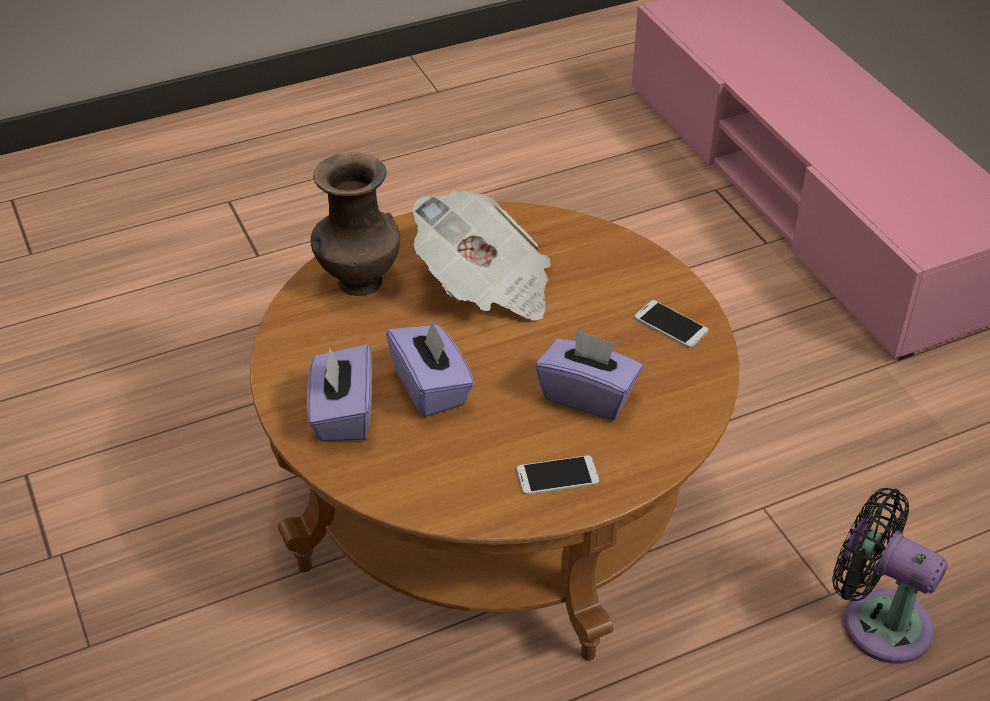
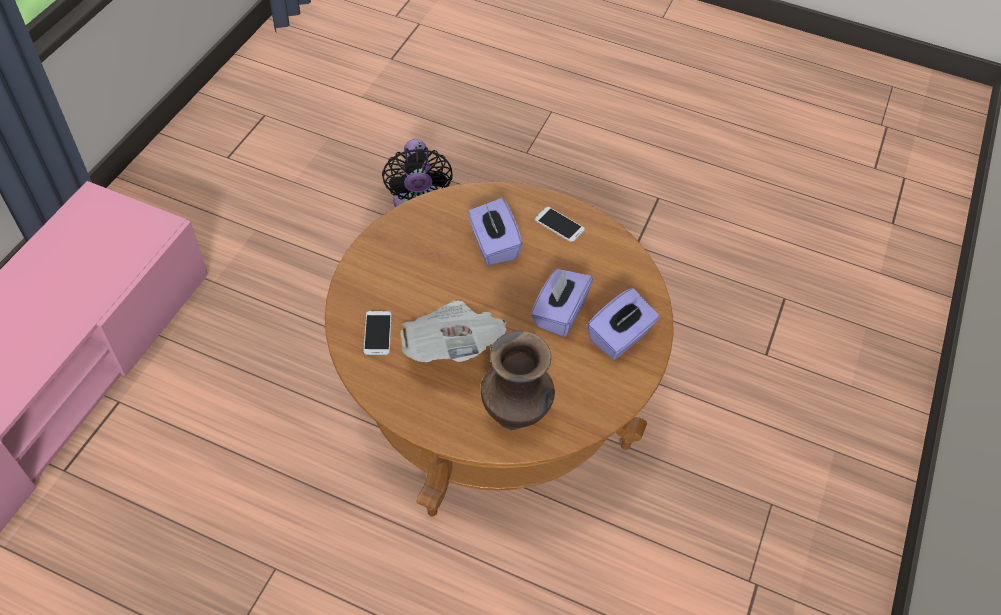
camera: 135 degrees left, 10 degrees up
(671, 324) = (400, 243): phone -> phone (377, 333)

